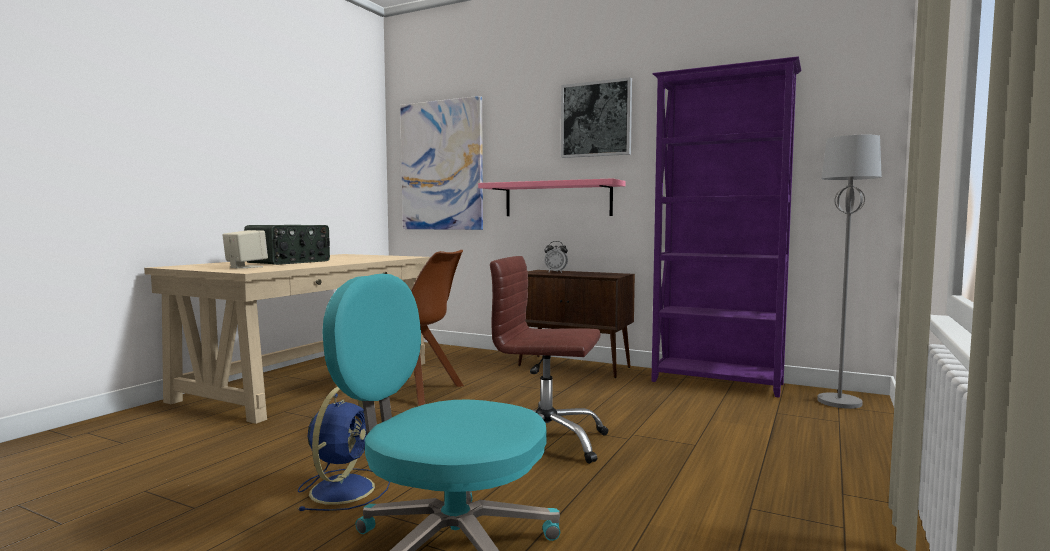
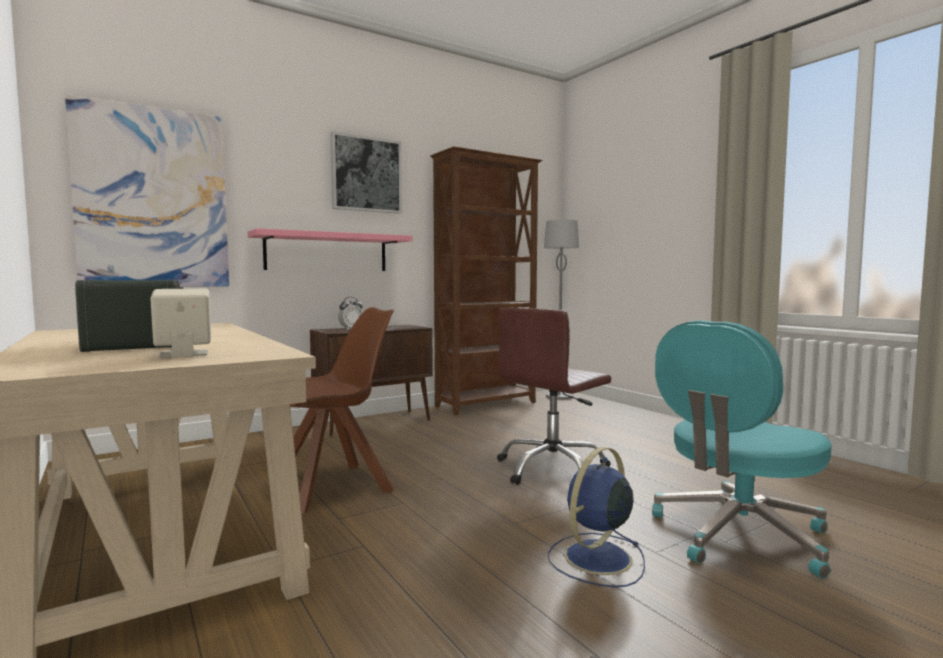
camera: 60 degrees left, 0 degrees up
(344, 488) = (596, 559): blue fan -> blue fan turned 90 degrees counterclockwise
(717, 383) = (487, 405): purple bookcase -> brown bookcase

